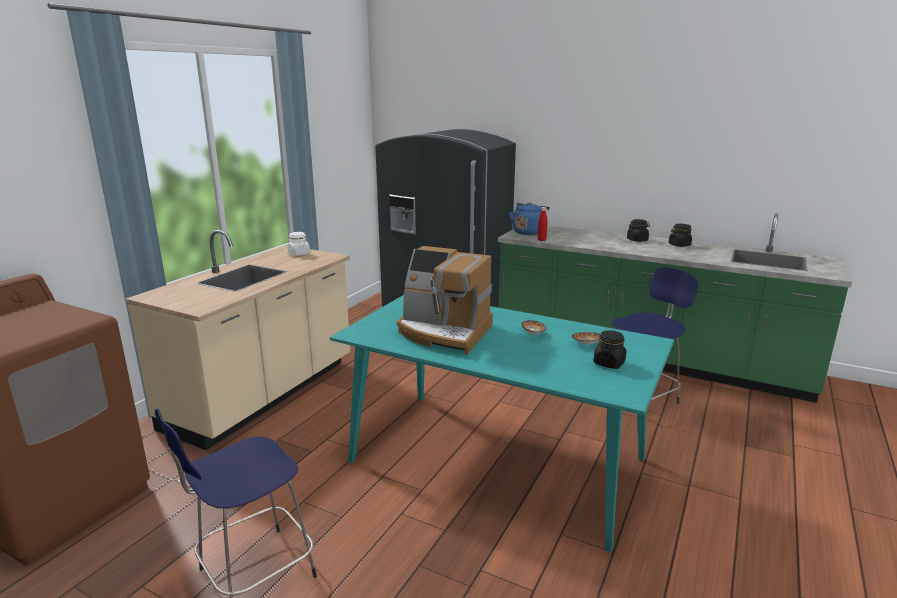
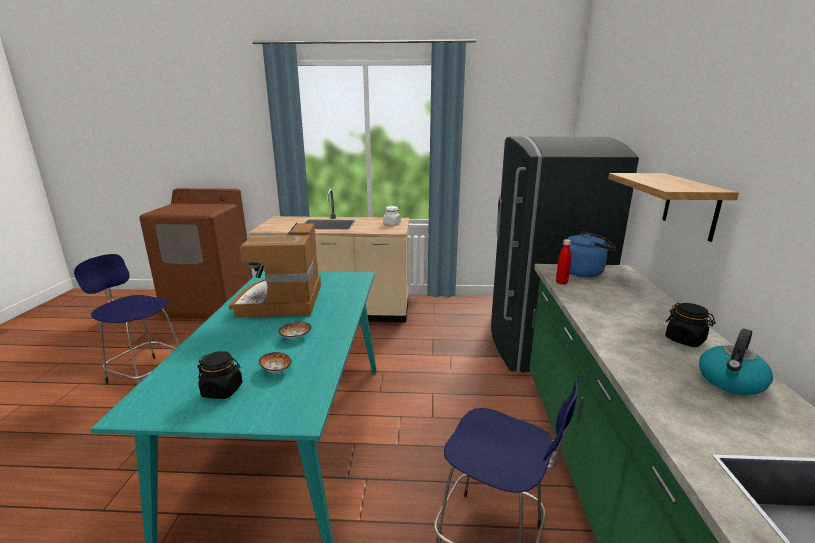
camera: 65 degrees right, 0 degrees up
(582, 169) = (691, 206): none -> shelf
(679, 245) = (731, 382): black jar -> kettle

